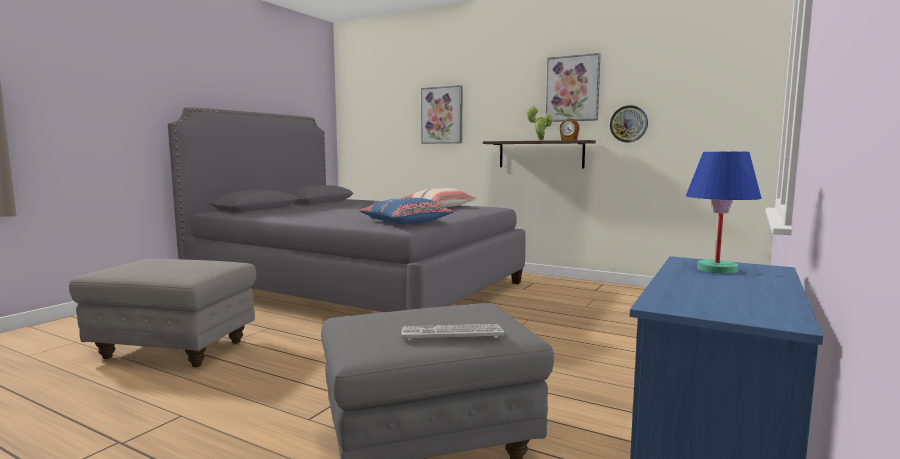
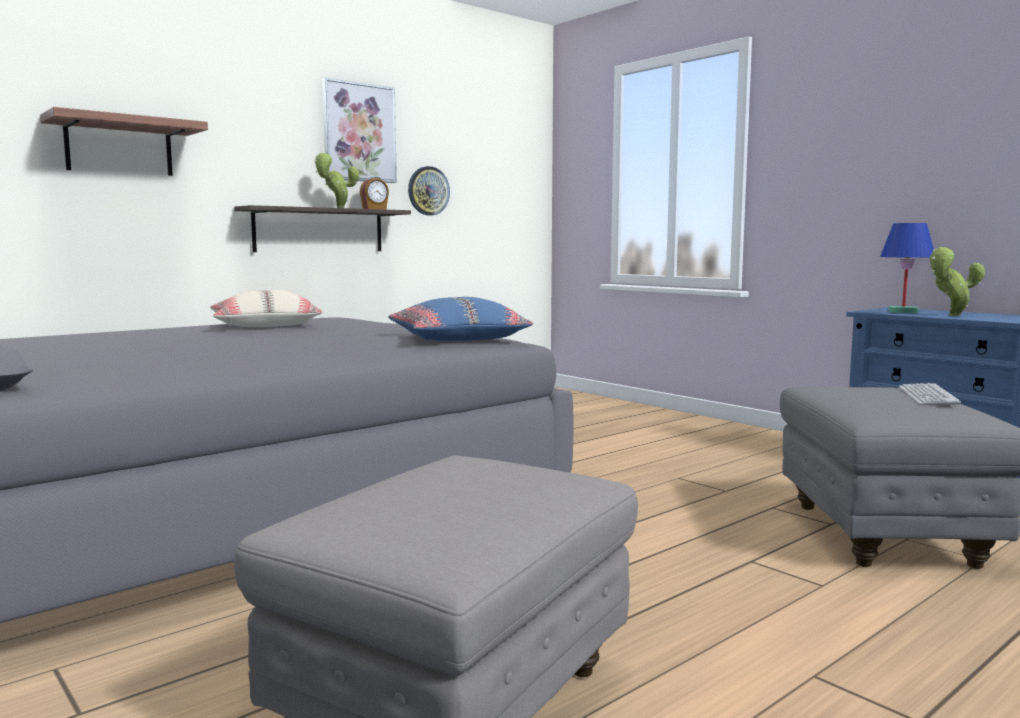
camera: 70 degrees left, 0 degrees up
(442, 115) = (119, 147): picture -> shelf
(693, 281) = (951, 315): none -> potted plant

